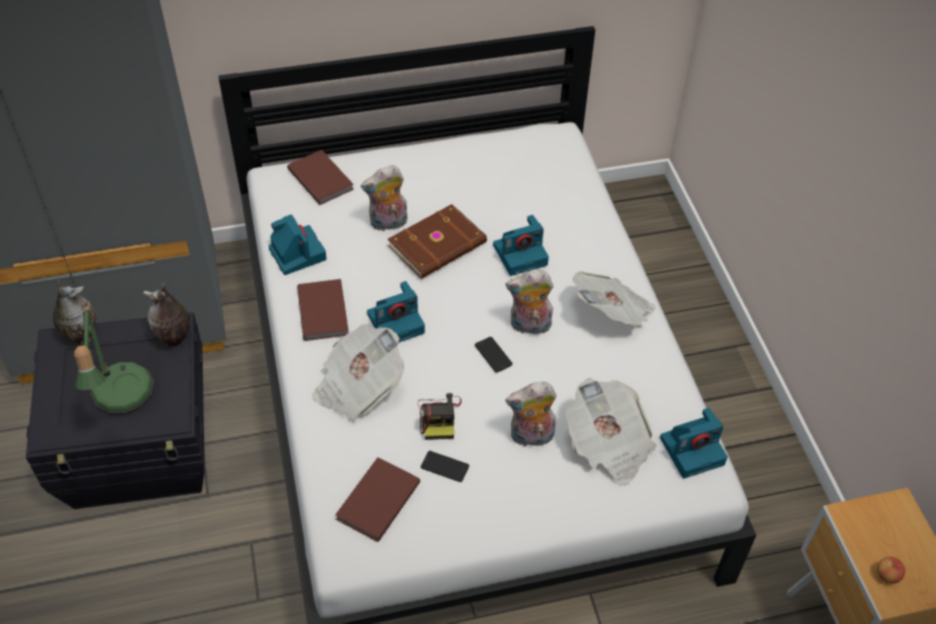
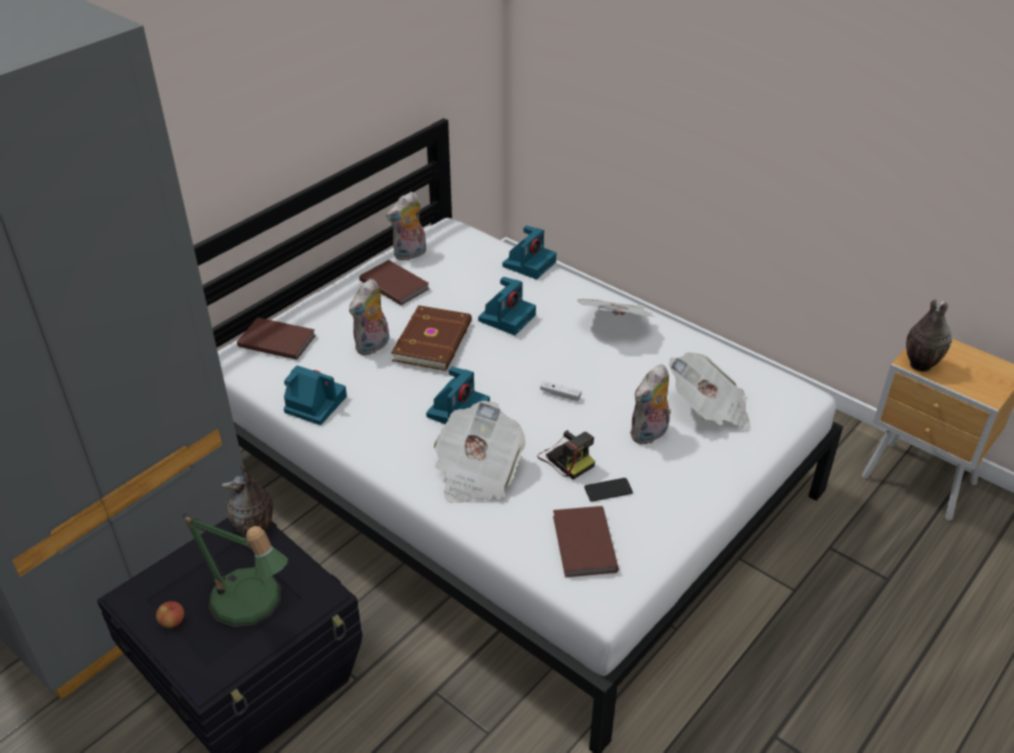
camera: 35 degrees left, 10 degrees down
(81, 335) = (152, 579): vase -> vase (919, 365)
(324, 311) = (386, 433): brown book -> brown book (395, 284)
(493, 355) = (560, 394): phone -> white game controller
(529, 327) = (566, 362): plush toy -> plush toy (410, 255)
(693, 450) = (767, 381): camera -> camera (529, 263)
(887, 575) = (972, 383): apple -> apple (172, 621)

